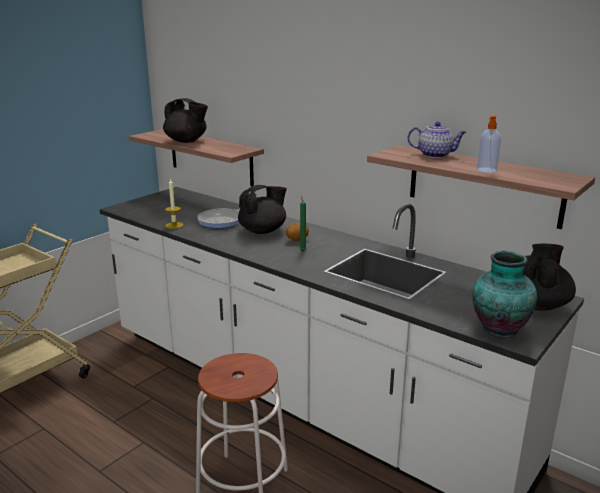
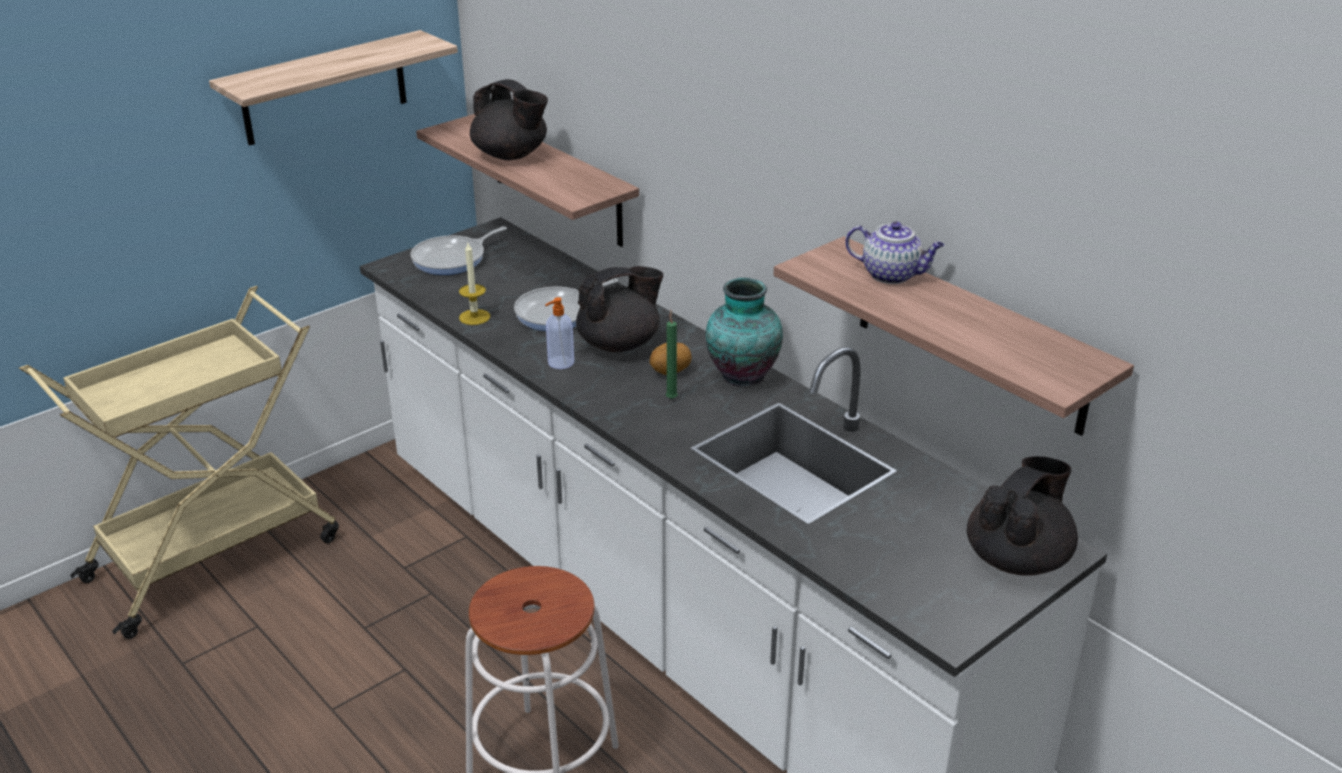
camera: 10 degrees right, 10 degrees up
(76, 109) = (324, 88): none -> shelf
(154, 203) = (452, 259): none -> frying pan
(486, 170) = (954, 329): soap dispenser -> soap dispenser (560, 363)
(498, 329) = (924, 602): vase -> vase (741, 375)

